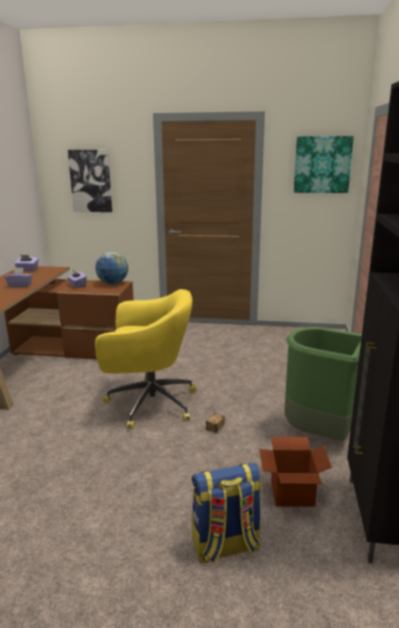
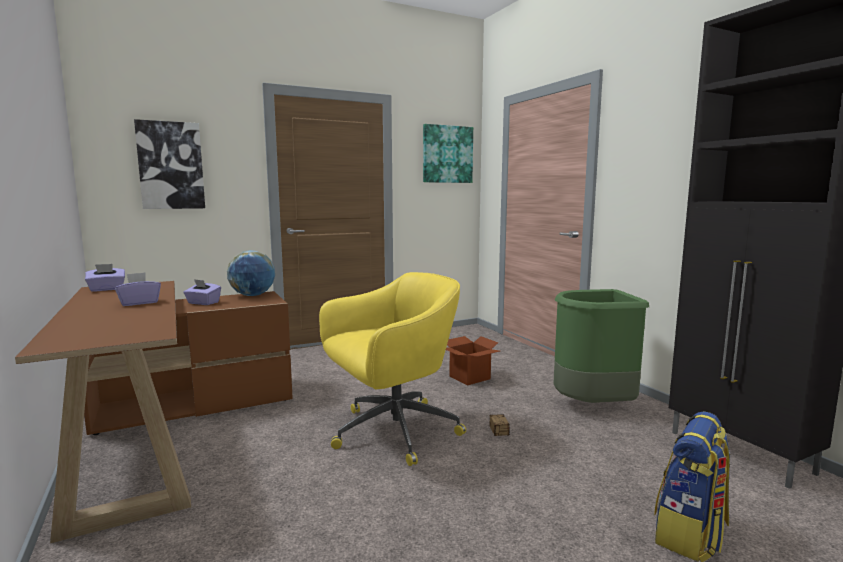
camera: 35 degrees left, 10 degrees down
(292, 493) = (655, 461): cardboard box -> cardboard box (469, 377)

